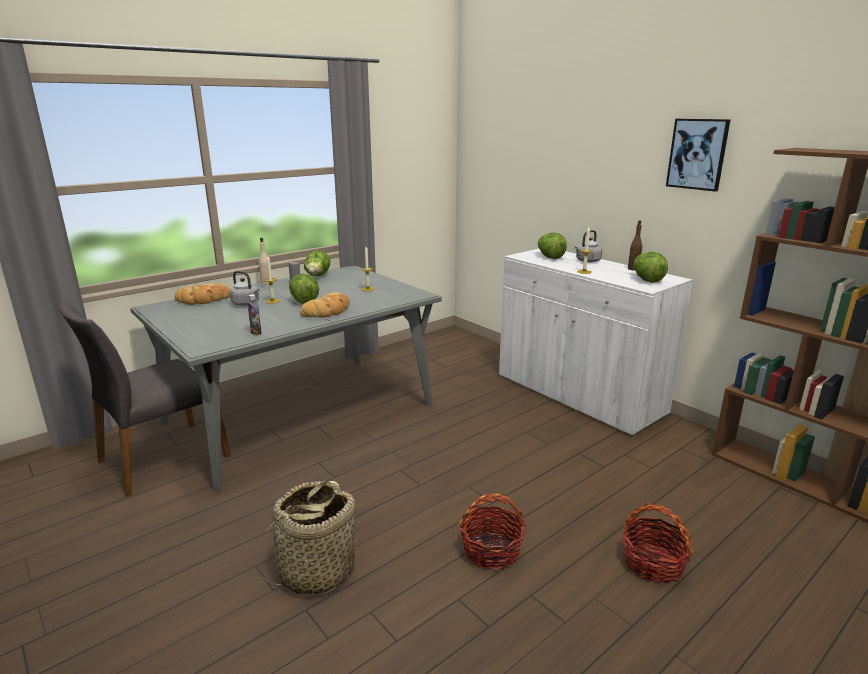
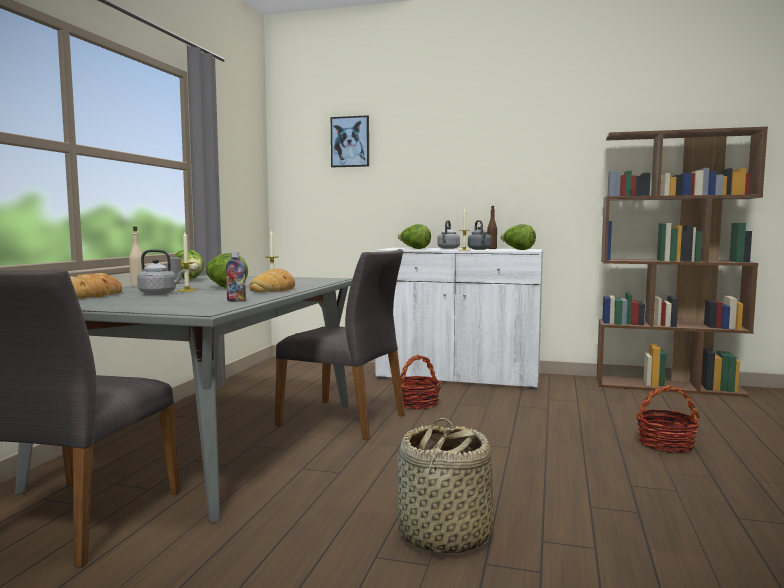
camera: 35 degrees left, 15 degrees down
(409, 420) = (344, 419): none -> grey chair
(491, 550) = (560, 472): basket -> basket (417, 403)
(608, 271) = (479, 249): none -> grey kettle
(697, 154) = (529, 149): picture -> picture (350, 142)

